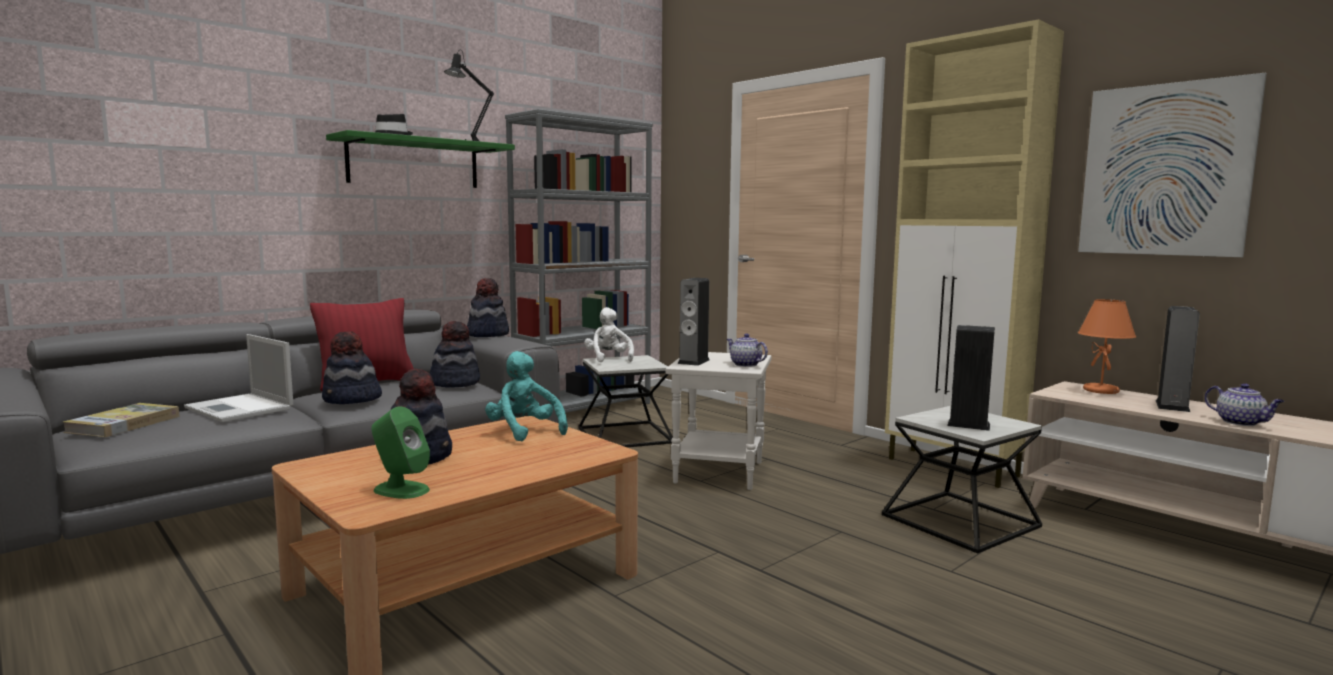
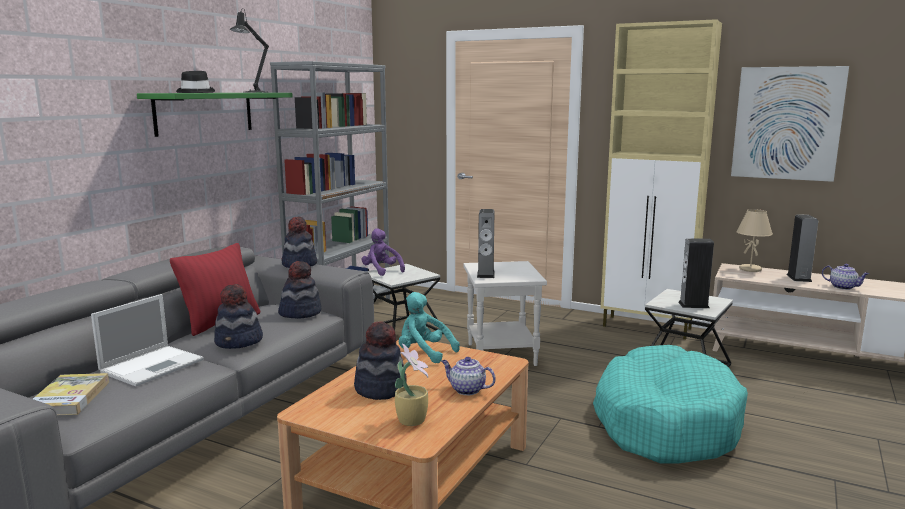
camera: 20 degrees left, 5 degrees up
(240, 408) = (153, 365): laptop -> laptop turned 75 degrees counterclockwise
(401, 490) = (412, 420): green speaker -> potted plant
(608, 359) = (381, 271): white plush toy -> purple plush toy
(745, 364) = (525, 273): teapot -> teapot (466, 390)
(862, 582) = (665, 423): none -> turquoise dog bed
(1101, 390) = (750, 269): orange table lamp -> beige table lamp

